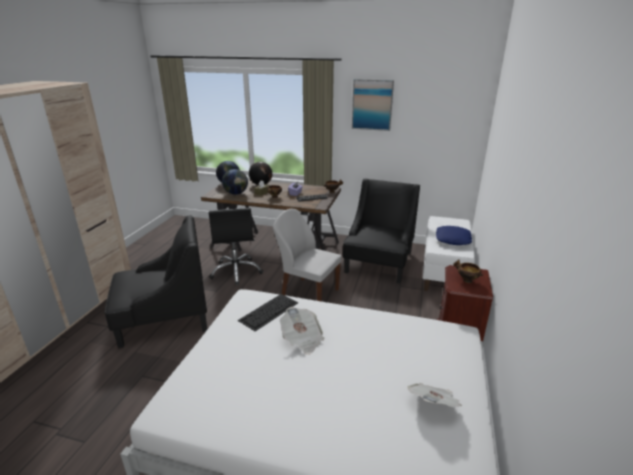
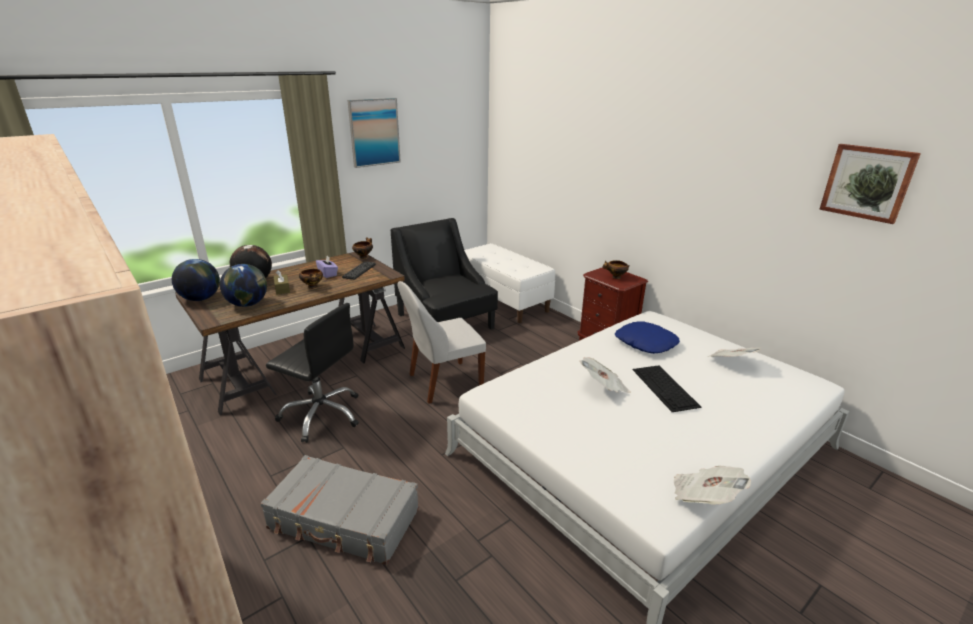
camera: 55 degrees left, 0 degrees up
(164, 318) = (344, 520): black armchair -> grey suitcase
(199, 432) = (704, 497): none -> newspaper
(268, 312) = (533, 391): keyboard -> keyboard (665, 388)
(452, 239) = (514, 262): blue pillow -> blue pillow (645, 343)
(589, 260) = (867, 182): none -> picture

